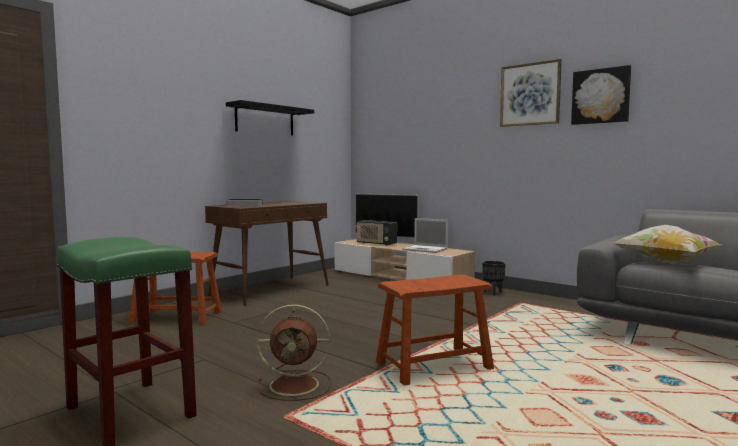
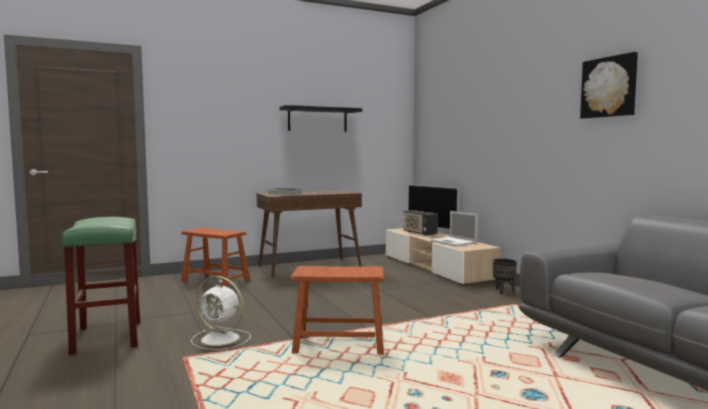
camera: 25 degrees right, 0 degrees up
(296, 385) = (222, 339): brown fan -> white fan
(530, 94) = (547, 86): picture -> none
(665, 262) = (610, 275): pillow -> none

